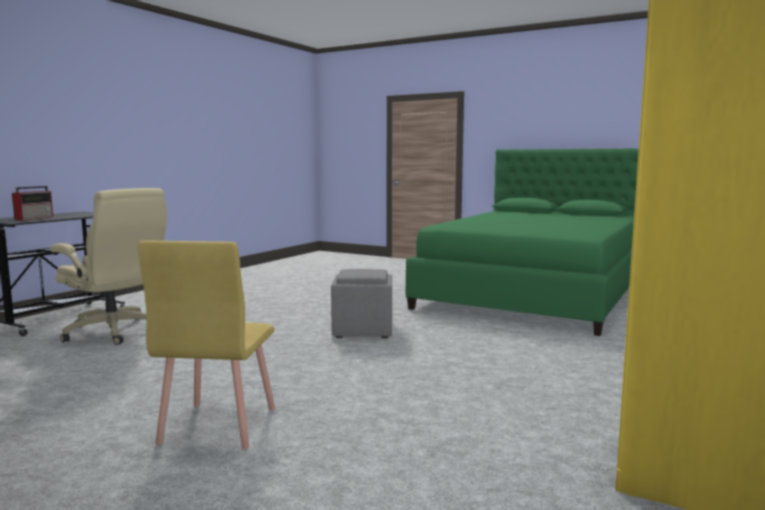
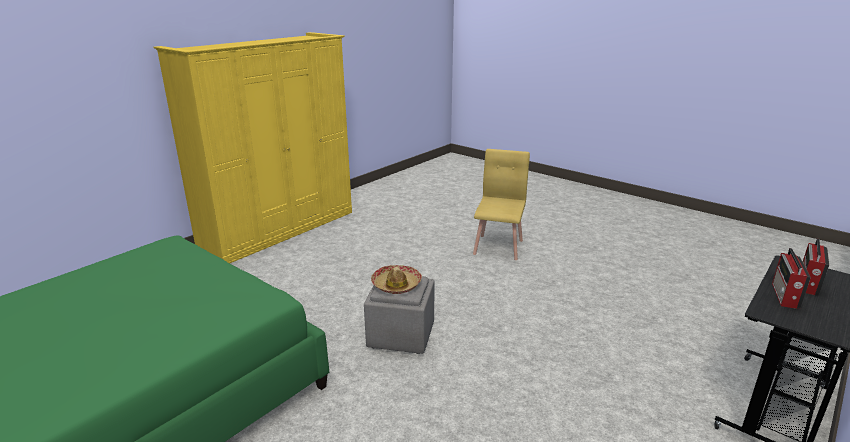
camera: 170 degrees left, 15 degrees up
(71, 216) = (785, 296): none -> radio
(117, 333) = (651, 355): beige office chair -> none
(366, 271) = (396, 285): none -> hat

